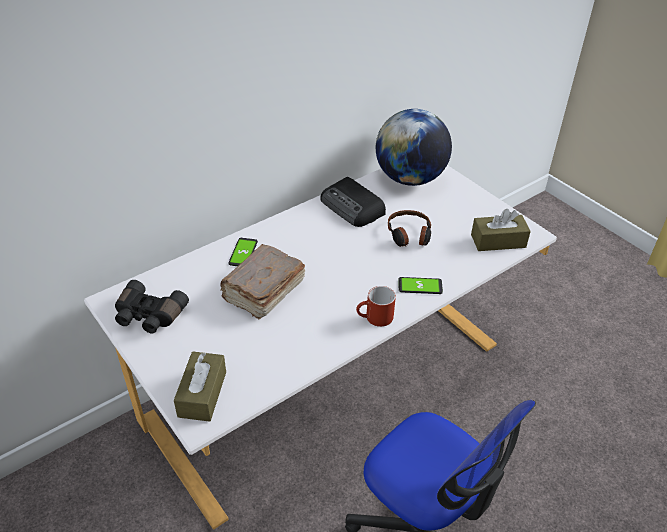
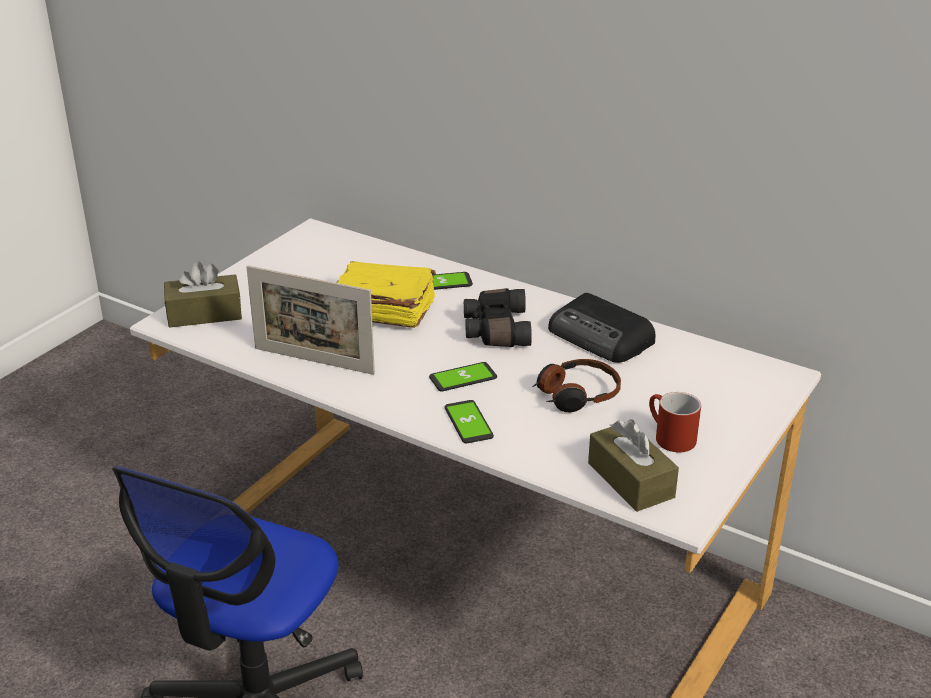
camera: 70 degrees right, 10 degrees down
(148, 316) = (302, 256): black binoculars -> black binoculars (495, 330)
(263, 291) = (382, 311): brown book -> yellow book
(311, 342) = (314, 361): none -> picture frame
(353, 207) = (601, 337): radio -> radio turned 75 degrees counterclockwise
(369, 275) = (463, 378): none -> phone
(374, 319) = (380, 398): red mug -> red mug (668, 437)
(410, 178) = (721, 371): globe -> none

